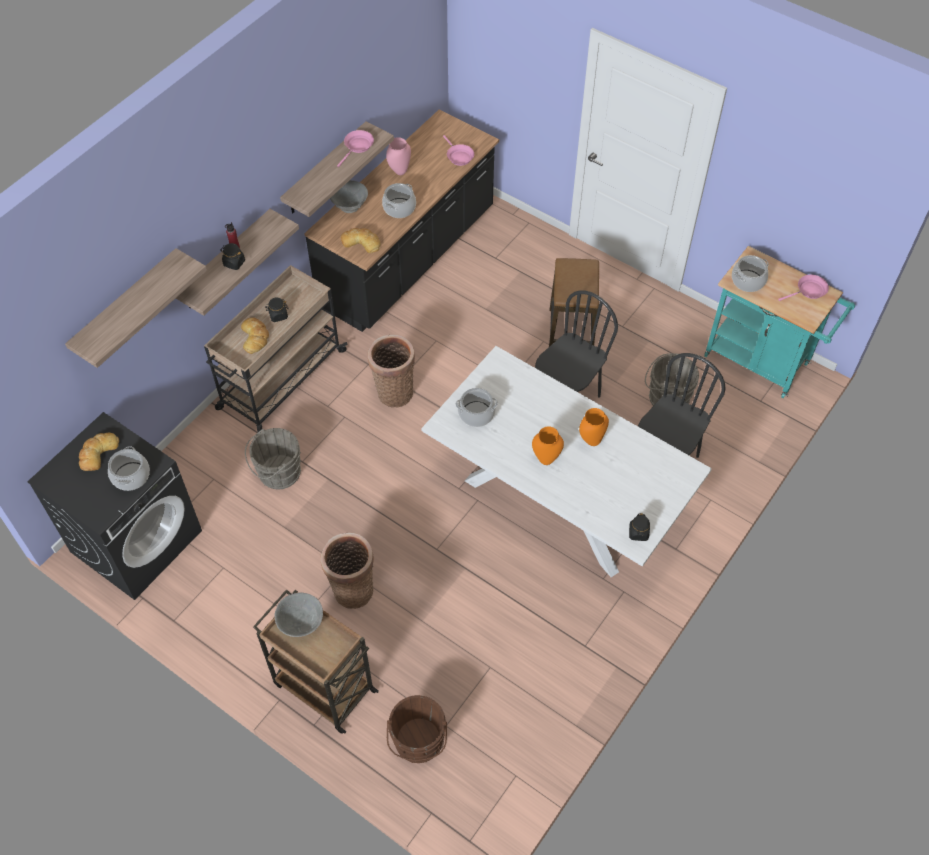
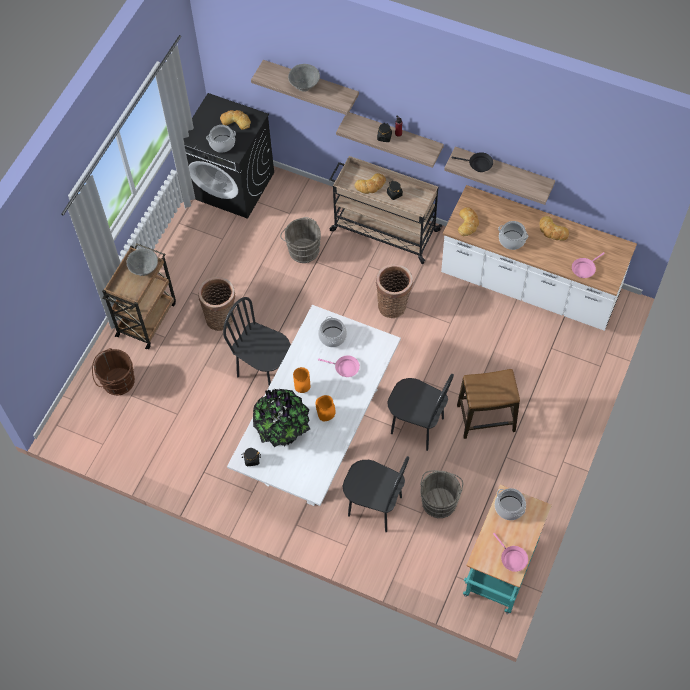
camera: 80 degrees right, 5 degrees up
(317, 181) = (478, 164): none -> black frying pan
(350, 206) = (503, 207): grey bowl -> grey bowl (304, 85)
(357, 147) = (523, 181): pink frying pan -> pink frying pan (345, 368)
(399, 171) = (552, 231): pink vase -> bread
(409, 258) = (529, 285): black counter -> white counter
(449, 549) = (264, 370): none -> black chair
(599, 490) = (283, 428): none -> potted plant

